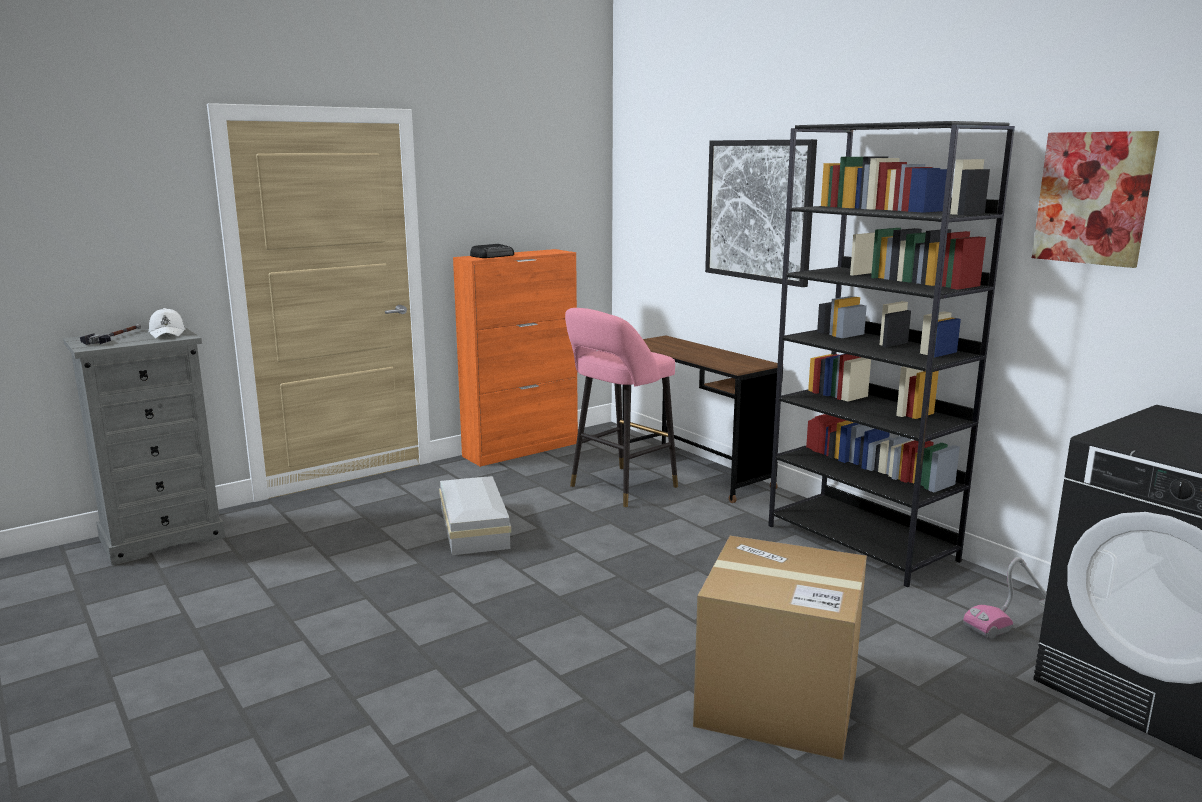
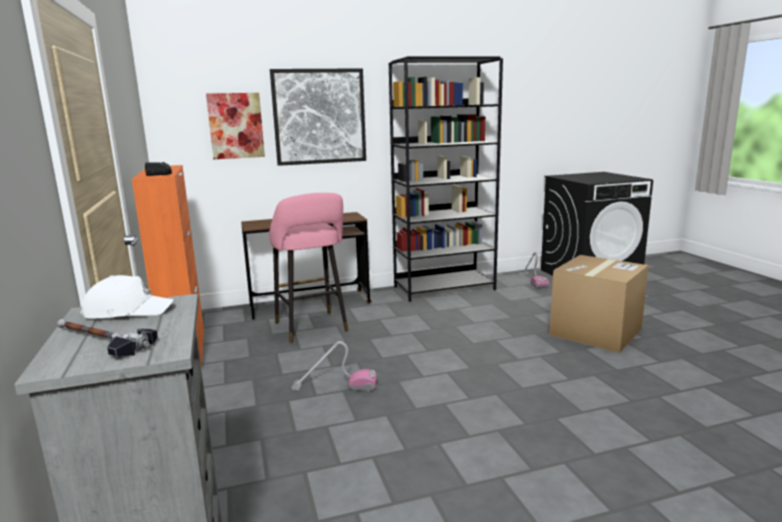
camera: 70 degrees left, 0 degrees up
(475, 527) = (335, 386): white storage box -> vacuum cleaner
(1093, 198) = (511, 95): picture -> picture (236, 126)

